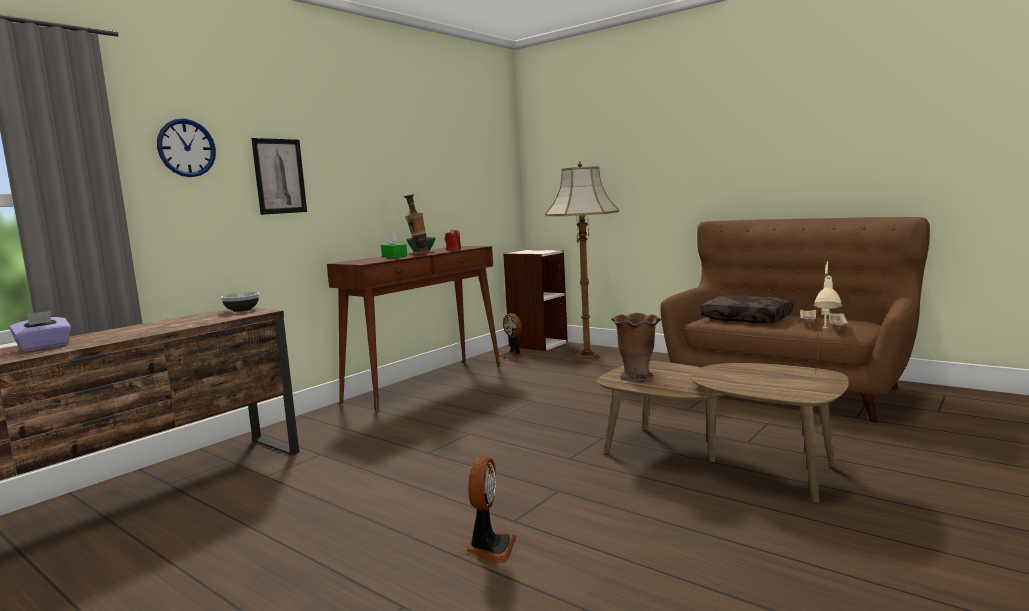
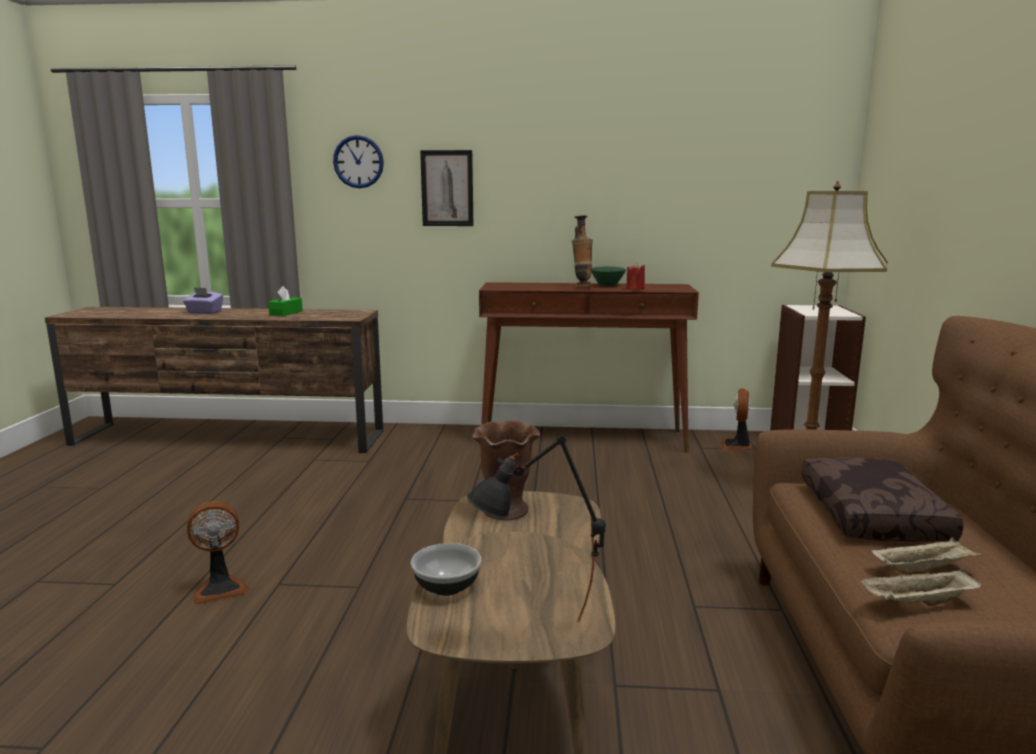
camera: 55 degrees right, 5 degrees up
(241, 310) = (354, 313): bowl -> bowl (446, 586)
(394, 256) = (555, 286): green tissue box -> green tissue box (286, 313)
(825, 380) = (537, 635): beige table lamp -> black table lamp

